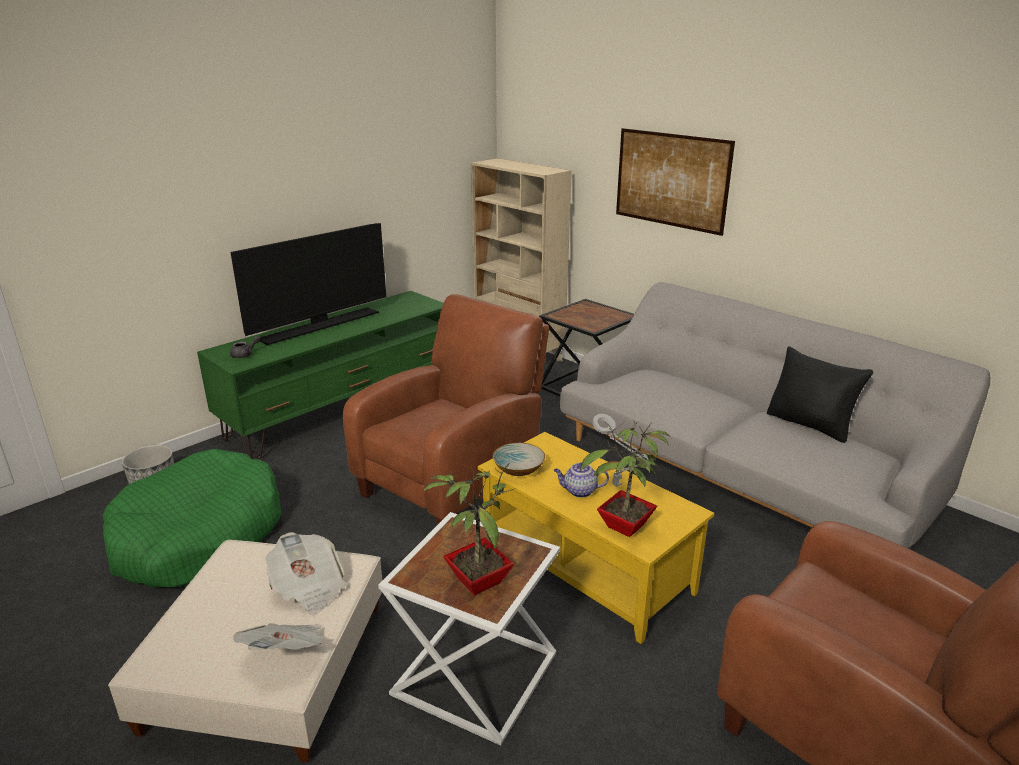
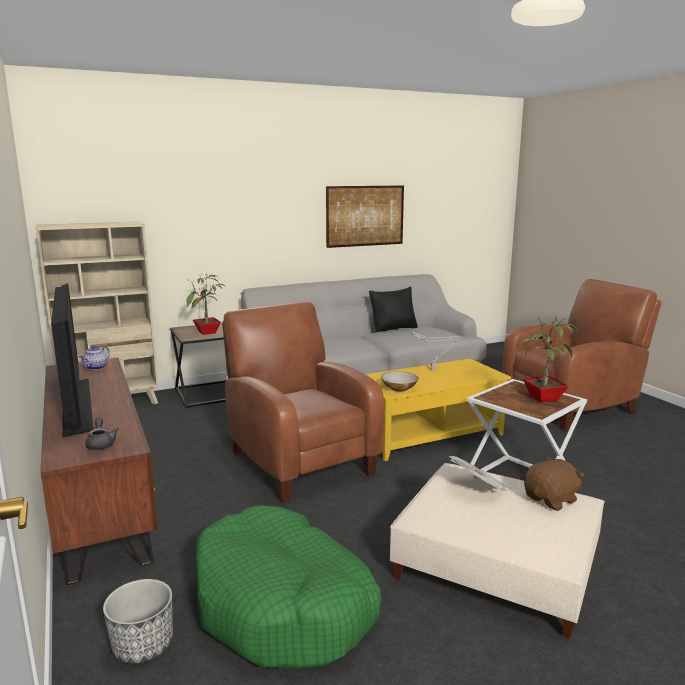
camera: 70 degrees left, 10 degrees down
(286, 652) = (551, 499): newspaper -> brown plush toy
(343, 408) = (100, 496): green tv stand -> brown tv stand
(579, 491) = (434, 378): teapot -> teapot (96, 367)
(624, 528) = (477, 375): potted plant -> potted plant (207, 333)
(671, 180) = (234, 214): picture -> picture (365, 216)

